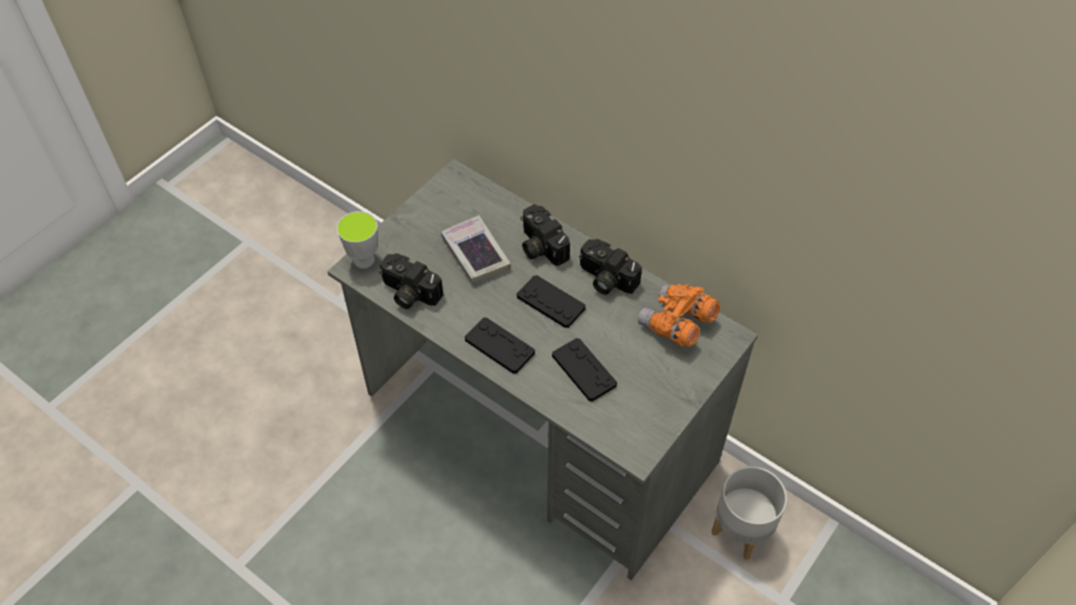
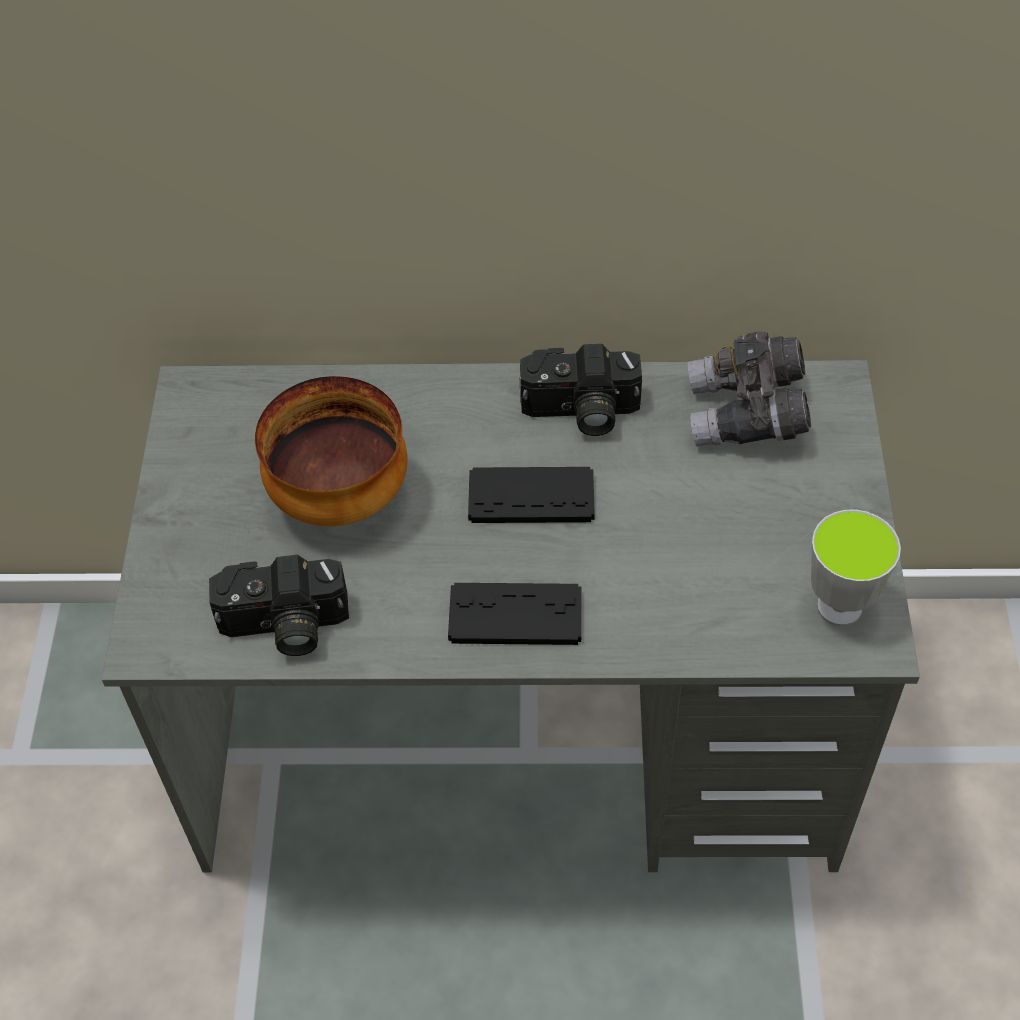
camera: 35 degrees left, 0 degrees up
(364, 260) = (154, 620): cup -> cup (839, 607)
(475, 254) = (339, 495): book -> bowl
(539, 246) = (433, 422): camera -> none
(584, 370) = (679, 568): black game controller -> none
(677, 324) = (746, 415): orange binoculars -> grey binoculars
(742, 532) = (918, 696): grey planter -> none

